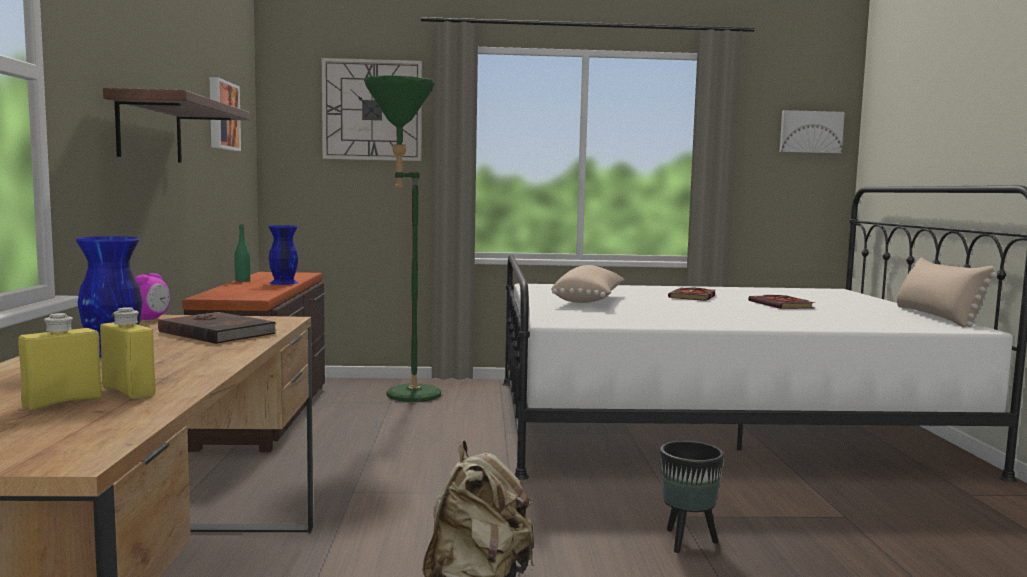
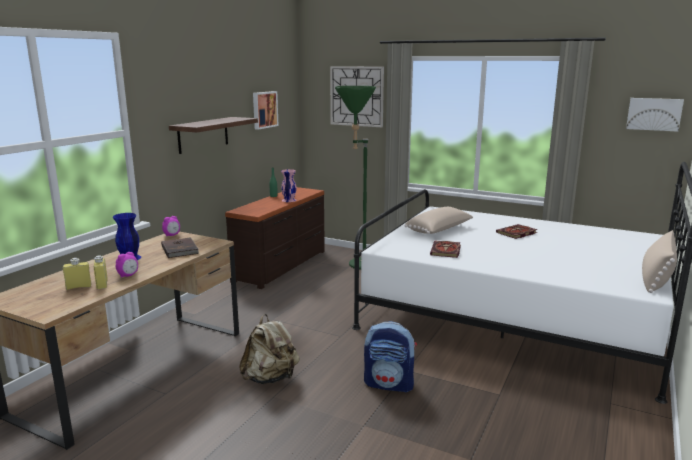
camera: 30 degrees right, 10 degrees up
(173, 373) = (128, 275): none -> alarm clock
(283, 283) = (289, 200): blue vase -> pink vase
(687, 541) = (389, 384): black planter -> backpack
(782, 305) = (562, 250): book -> book (446, 251)

